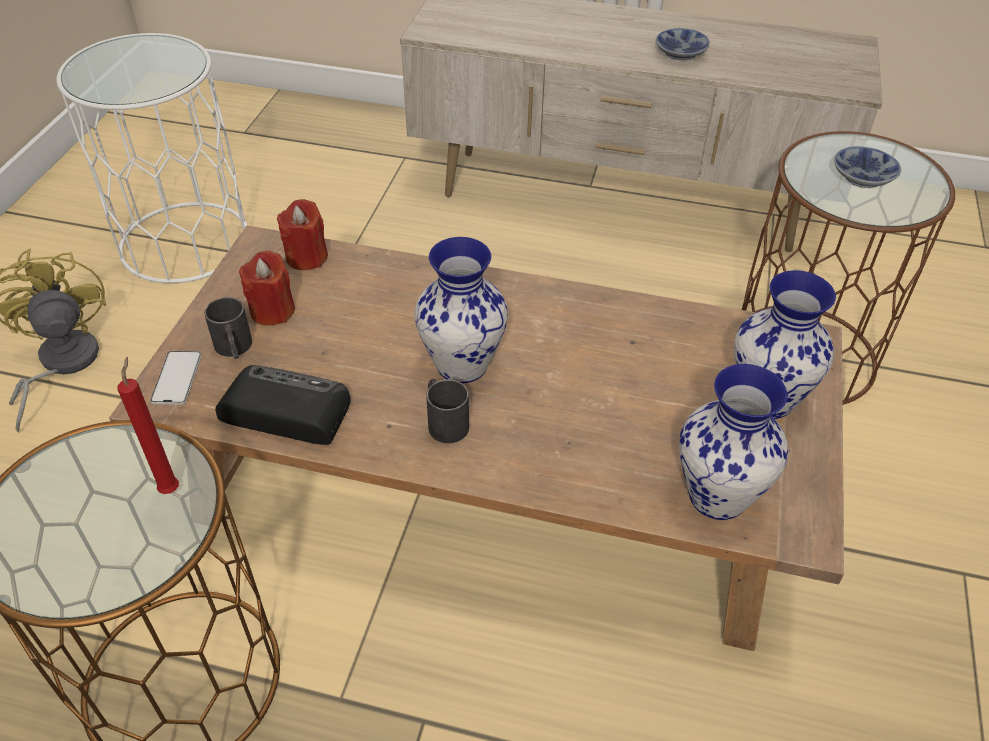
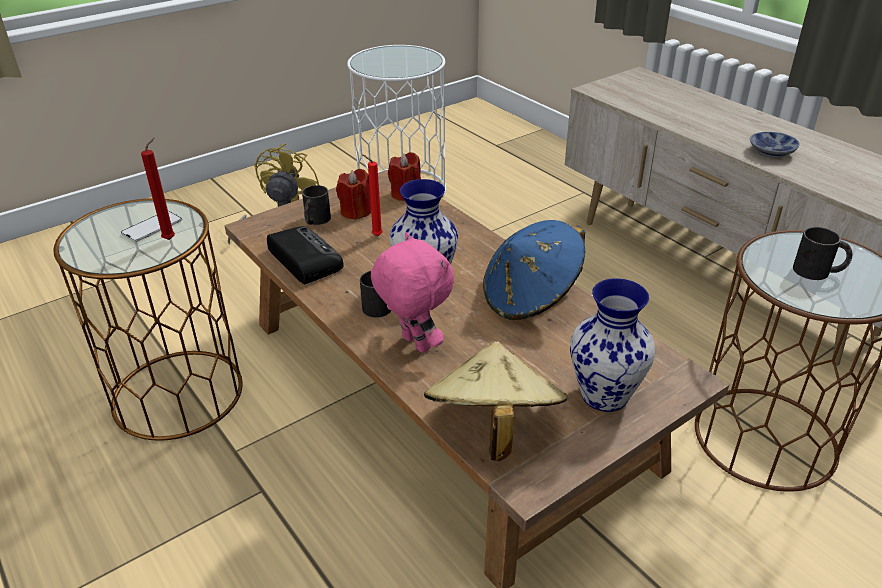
camera: 40 degrees right, 10 degrees down
(177, 378) = (273, 221): phone -> phone (152, 227)
(336, 332) = (375, 236): none -> red candle
(538, 449) = (414, 344): none -> pink plush toy
(589, 325) = (531, 297): none -> blue hat
(717, 497) = (492, 428): vase -> beige hat
(865, 178) = (818, 271): bowl -> black mug

